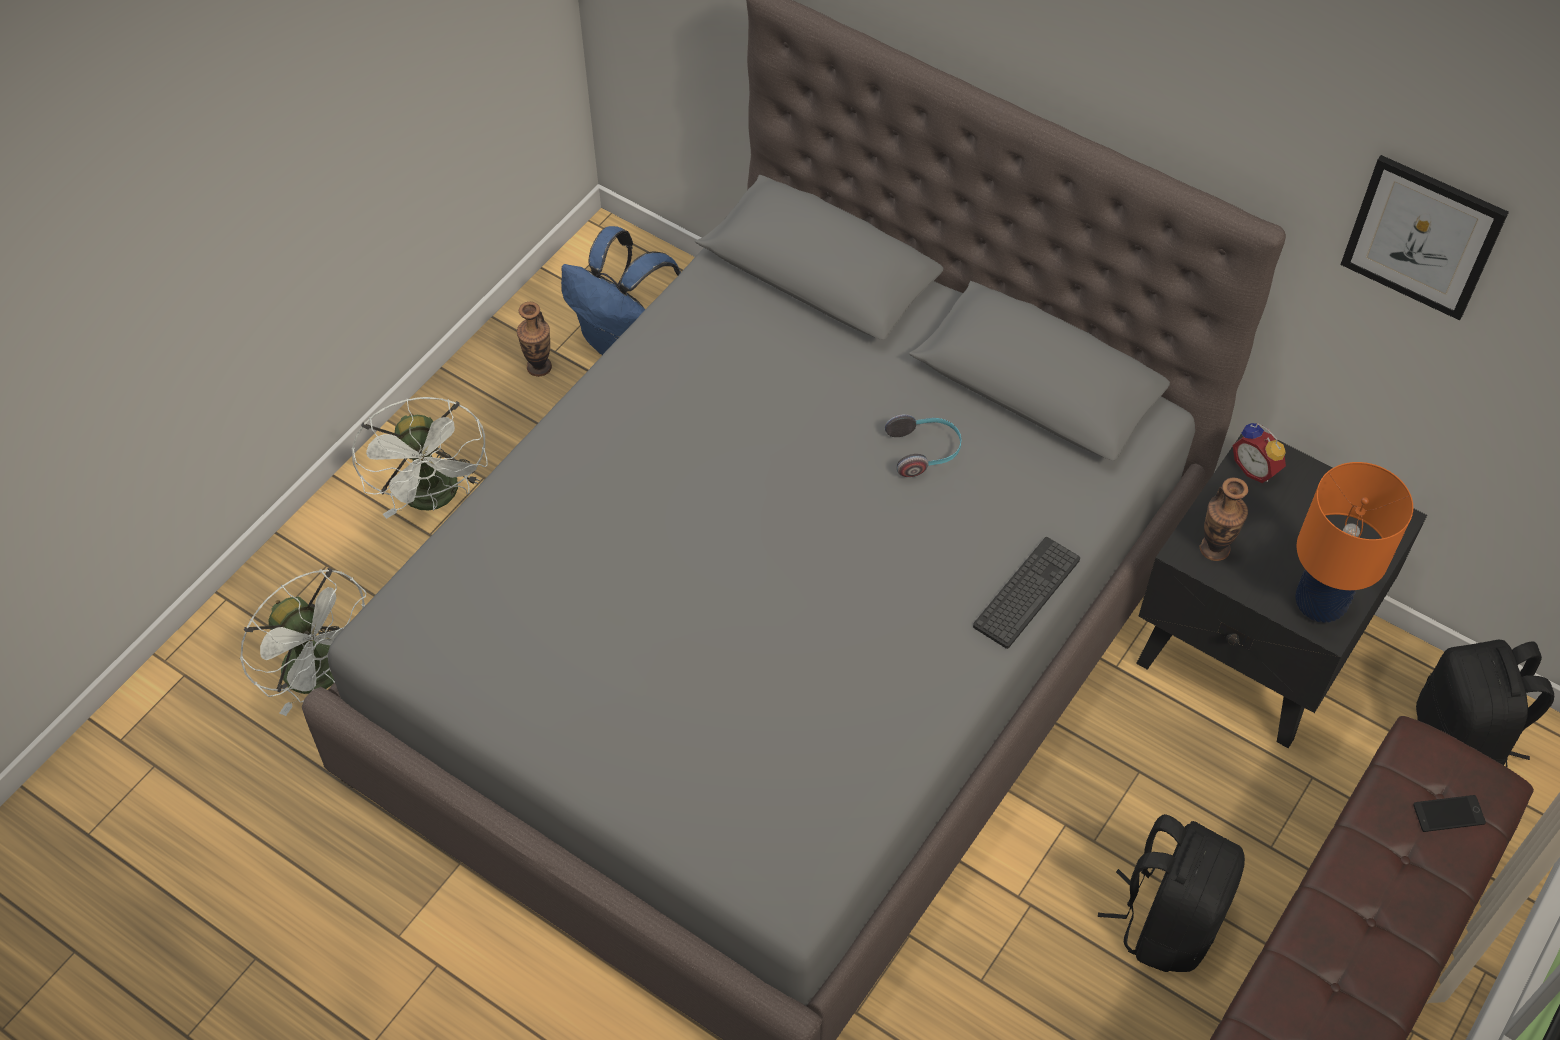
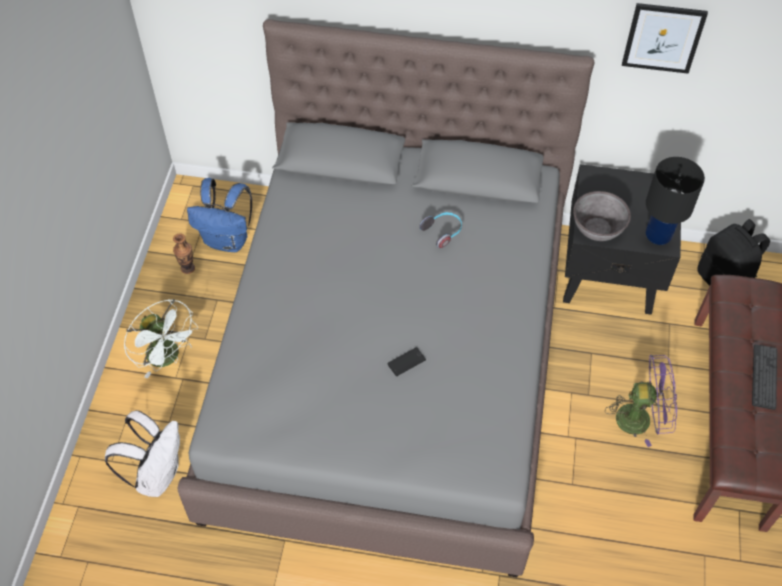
camera: 25 degrees left, 0 degrees up
(323, 676) = (157, 474): white fan -> white backpack
(1026, 593) = (530, 282): keyboard -> keyboard (764, 377)
(1167, 920) = (641, 418): black backpack -> purple fan
(1214, 549) = (597, 228): vase -> grey bowl
(1256, 468) = (595, 183): alarm clock -> none
(1320, 605) = (658, 237): orange table lamp -> black table lamp
(1448, 814) = (759, 311): phone -> phone (406, 362)

